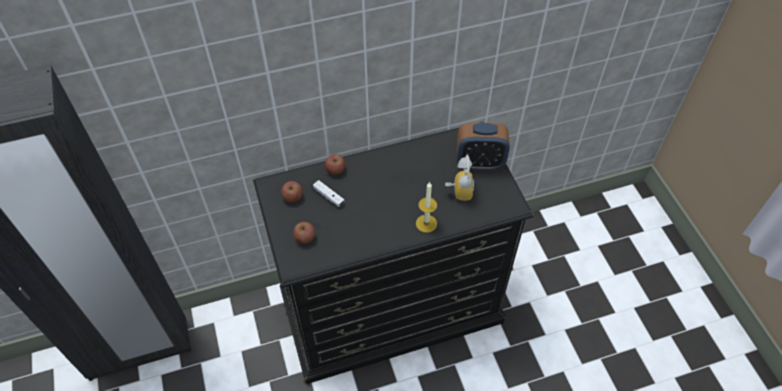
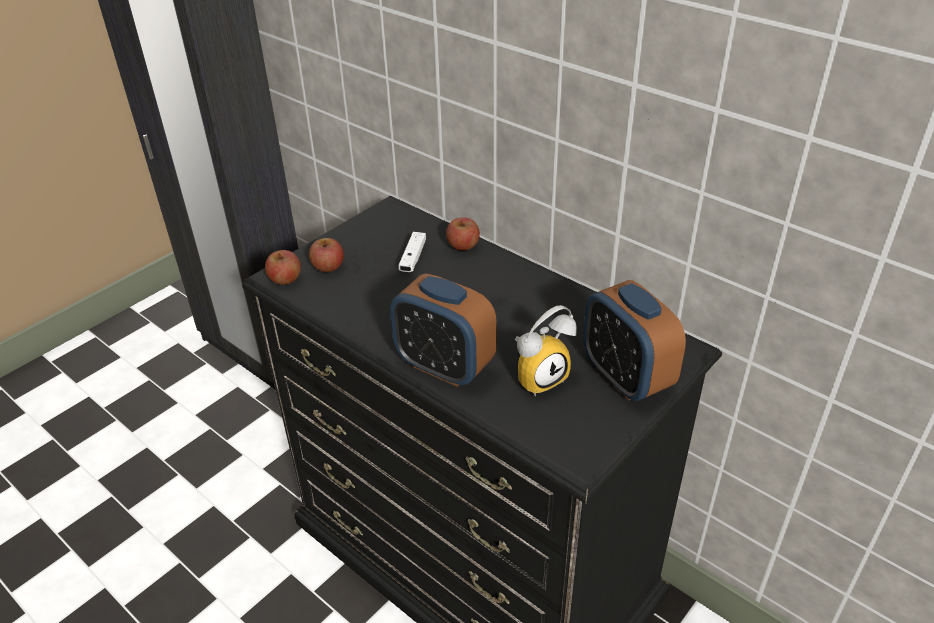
camera: 60 degrees right, 15 degrees down
(292, 197) = (386, 231): apple -> apple (285, 279)
(426, 223) = (444, 366): candle -> alarm clock

